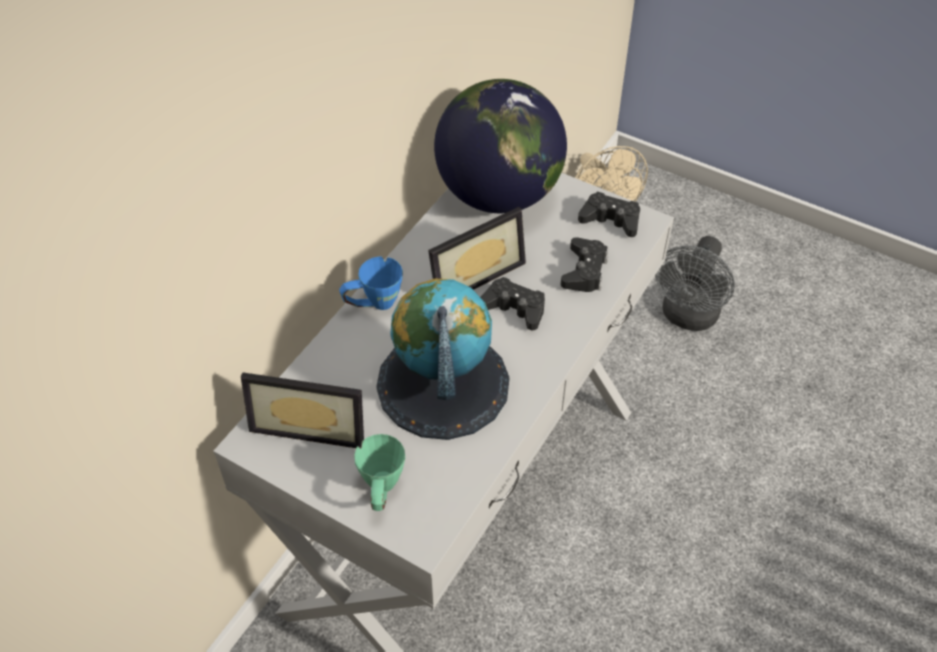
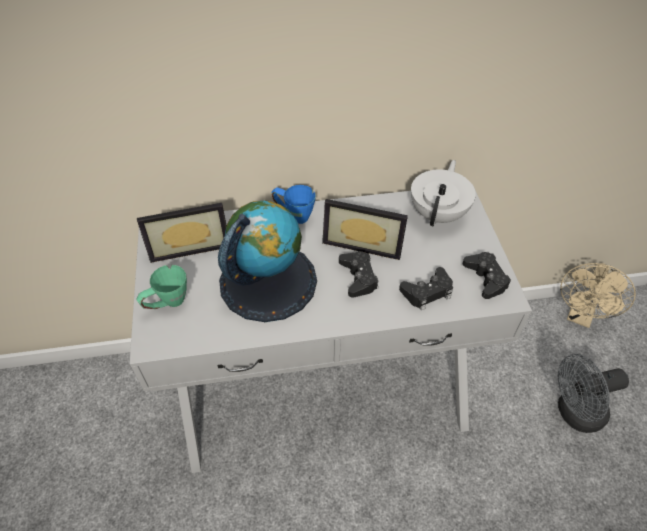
camera: 50 degrees right, 0 degrees up
(311, 422) = (189, 244): picture frame -> picture frame turned 75 degrees counterclockwise
(499, 194) = (438, 214): globe -> white teapot

